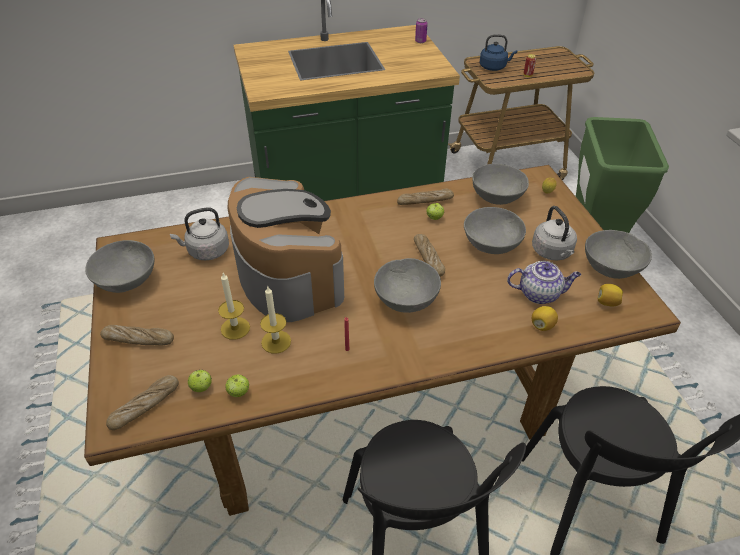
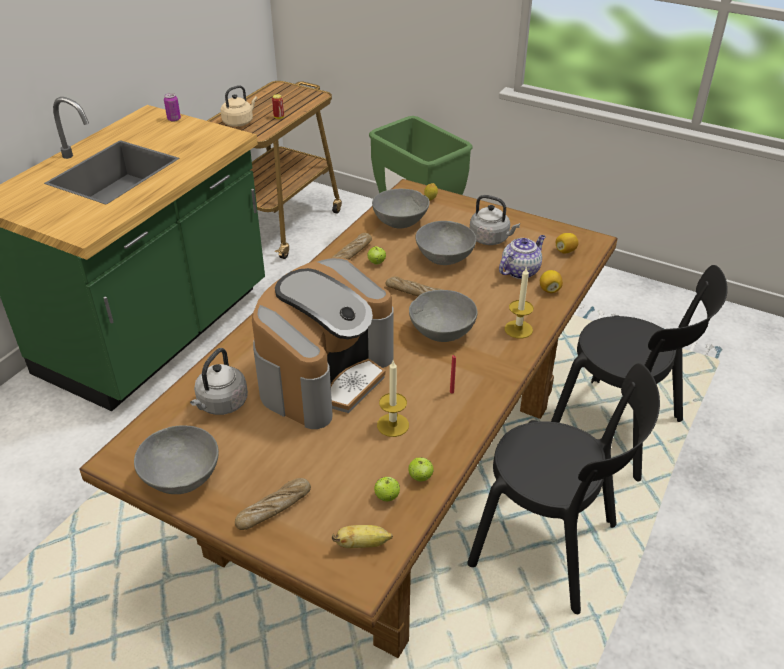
camera: 45 degrees left, 5 degrees down
(145, 406) = (363, 544): bread -> banana
(235, 328) = (345, 440): candle -> candle (518, 329)
(287, 275) = (325, 374): coffee machine -> coffee machine turned 105 degrees clockwise
(494, 67) = (239, 122): blue kettle -> beige kettle
(611, 268) = (538, 228): grey bowl -> none

